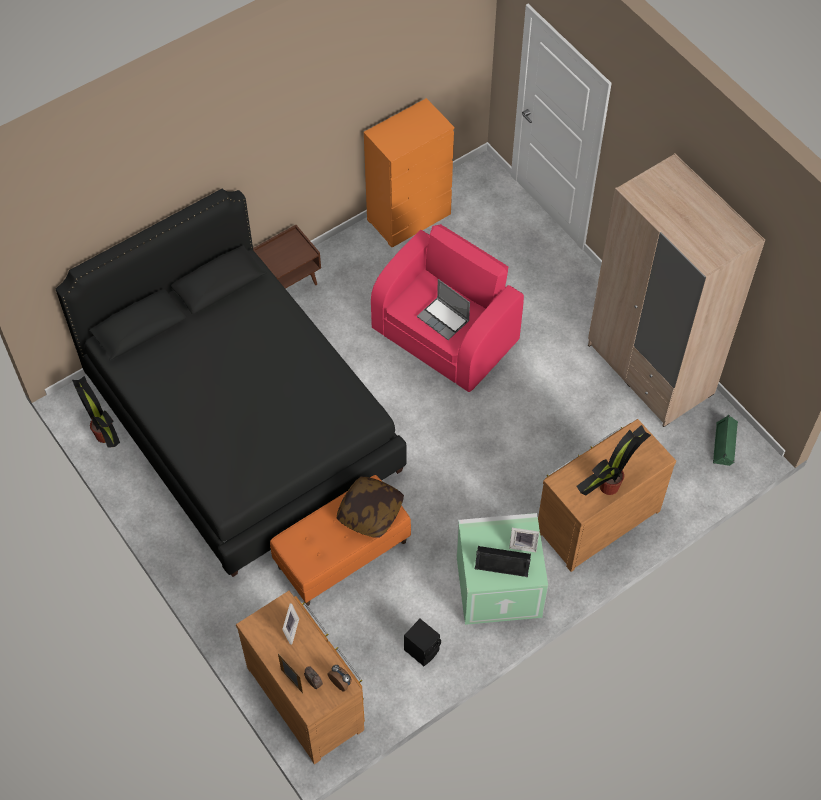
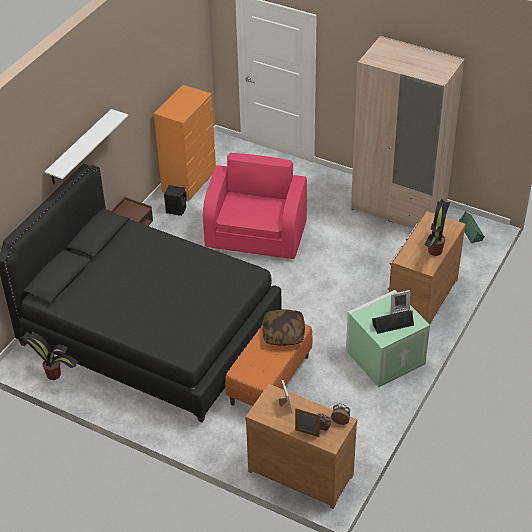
camera: 25 degrees left, 15 degrees down
(220, 170) = (80, 148): none -> white shelf
(422, 649) = (360, 412): black speaker -> black speaker (176, 209)
(444, 319) = (259, 214): laptop -> none

